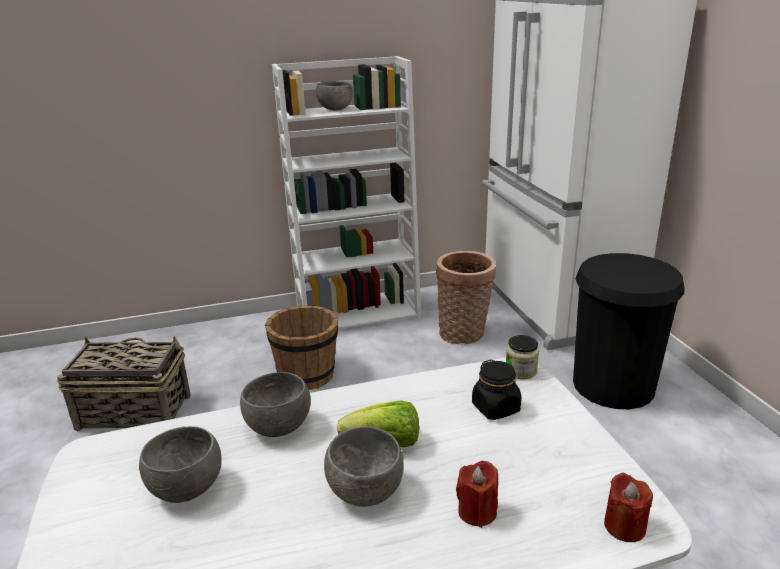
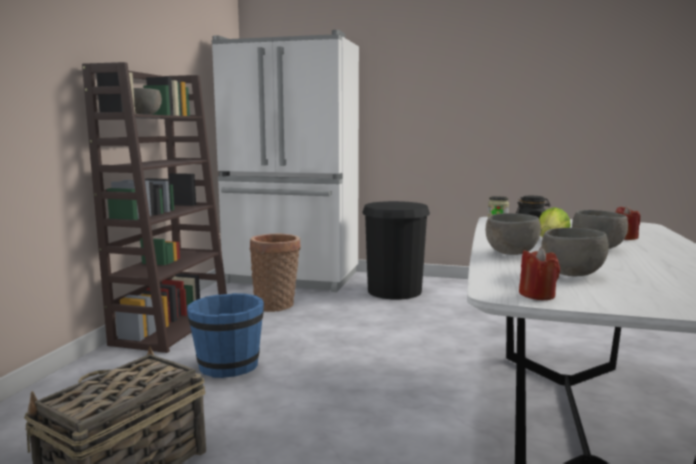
camera: 60 degrees left, 15 degrees down
(307, 375) = (228, 365): brown bucket -> blue bucket
(358, 313) = (172, 326): white bookcase -> brown bookcase
(624, 526) = (643, 226): red candle -> red candle (537, 295)

